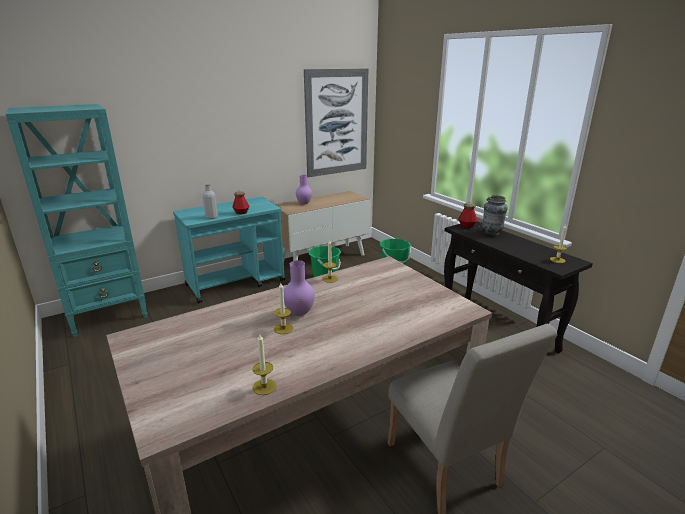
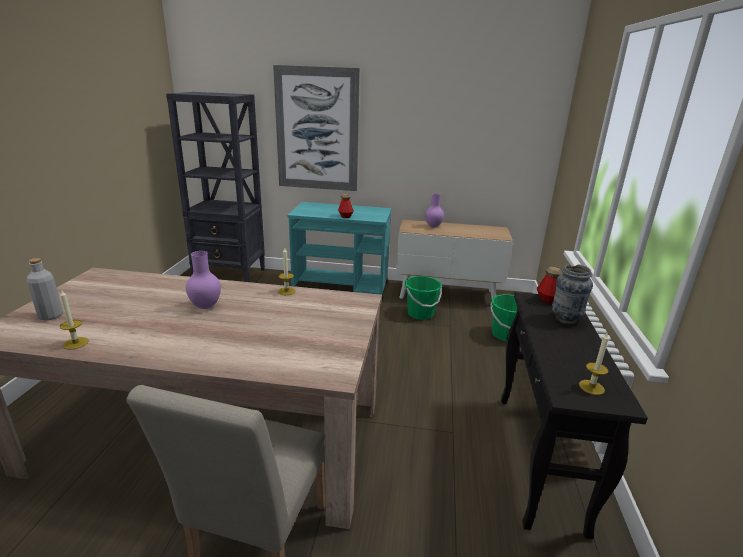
camera: 40 degrees right, 0 degrees up
(109, 315) = (231, 276): turquoise bookcase -> black bookcase
(211, 217) = (316, 214): grey bottle -> grey bottle (50, 316)
(283, 328) = (172, 312): candle -> none
(337, 123) = (501, 142): picture -> picture (317, 130)

